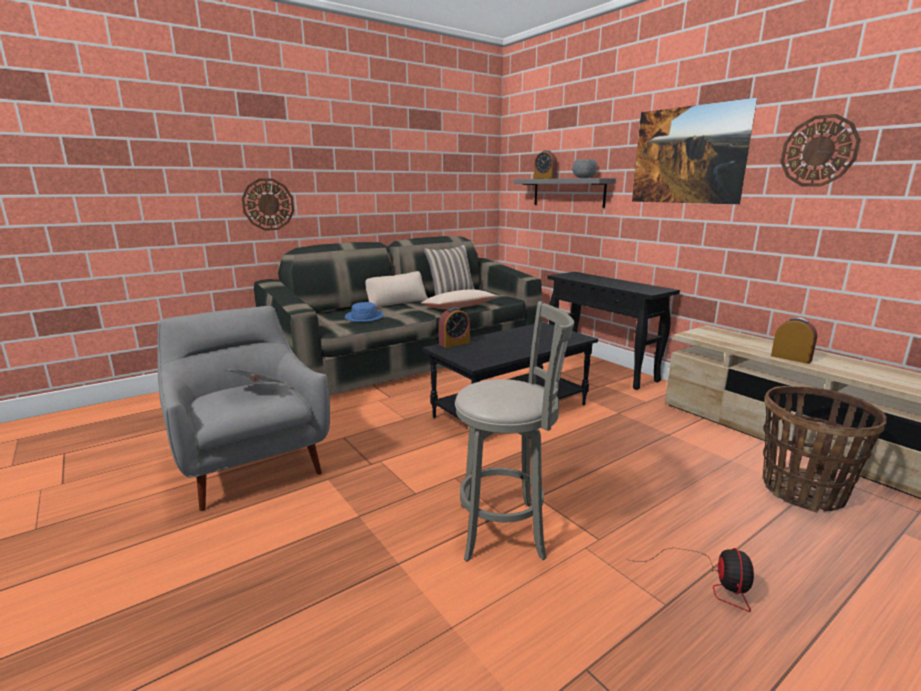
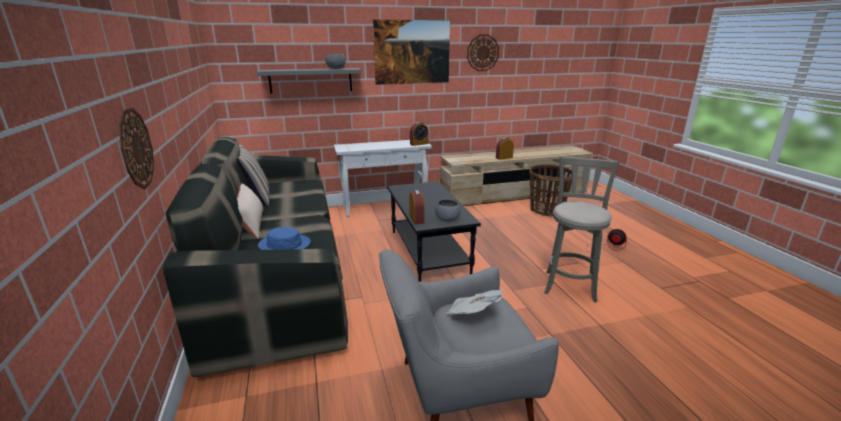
camera: 70 degrees left, 5 degrees up
(459, 307) = (306, 202): beige pillow -> none
(465, 355) = (447, 219): none -> grey bowl
(544, 178) = (288, 69): alarm clock -> alarm clock (419, 144)
(602, 369) = (385, 207): black console table -> white console table

